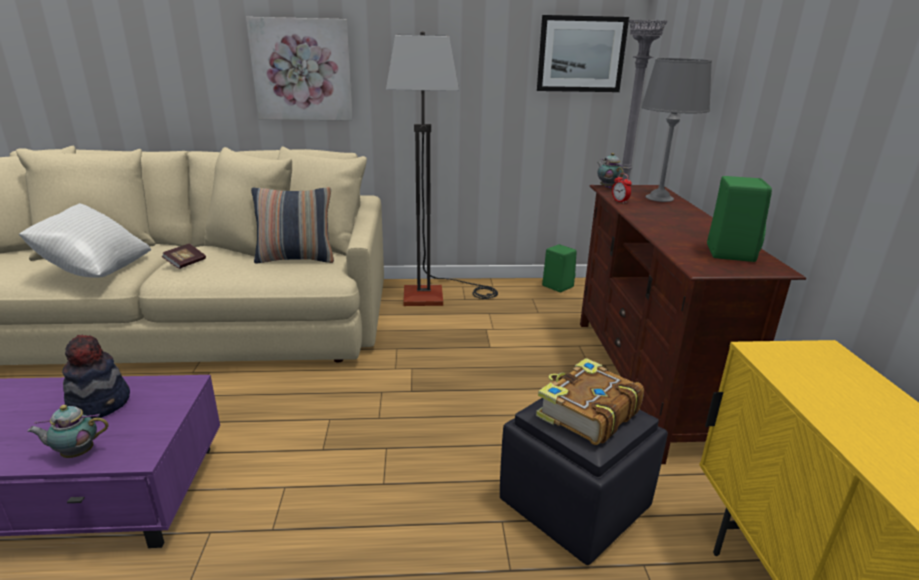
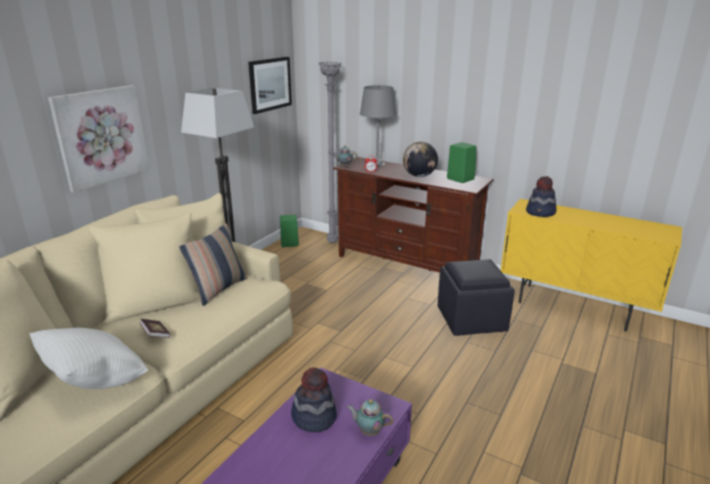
camera: 55 degrees left, 0 degrees up
(76, 453) = (368, 431): teapot -> teapot turned 90 degrees clockwise
(586, 413) = (478, 269): book -> none
(673, 227) = (419, 176): none -> globe
(805, 378) = (541, 212): none -> hat

